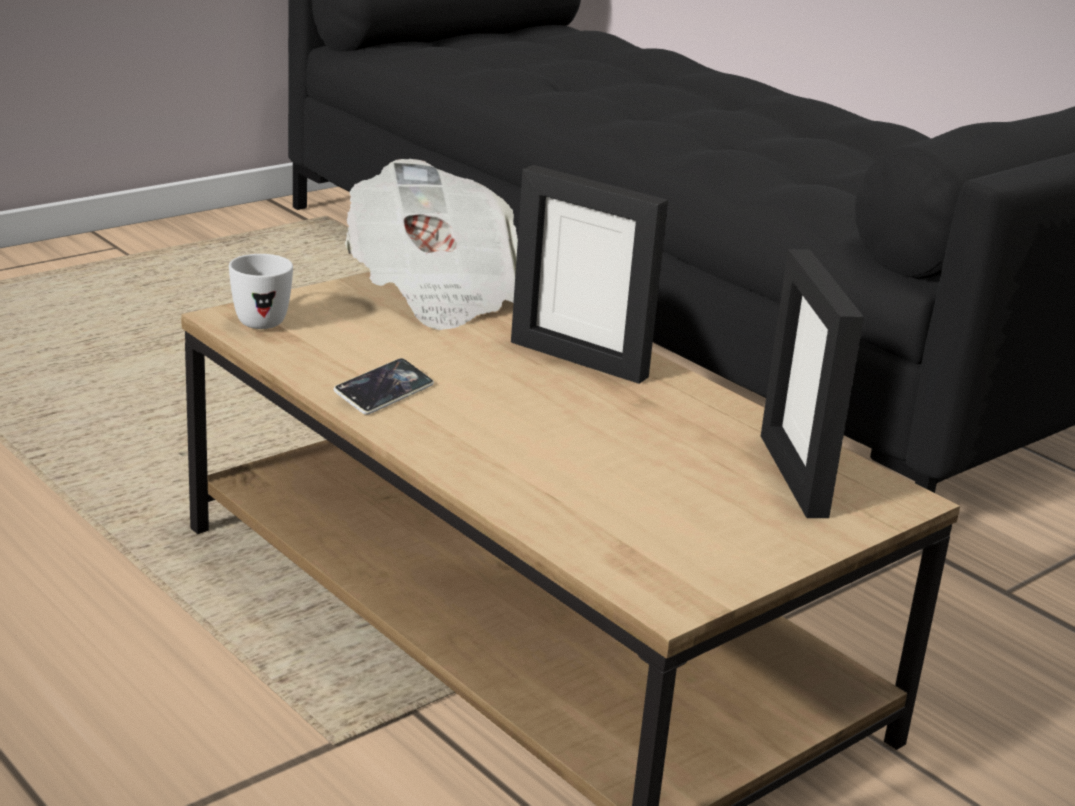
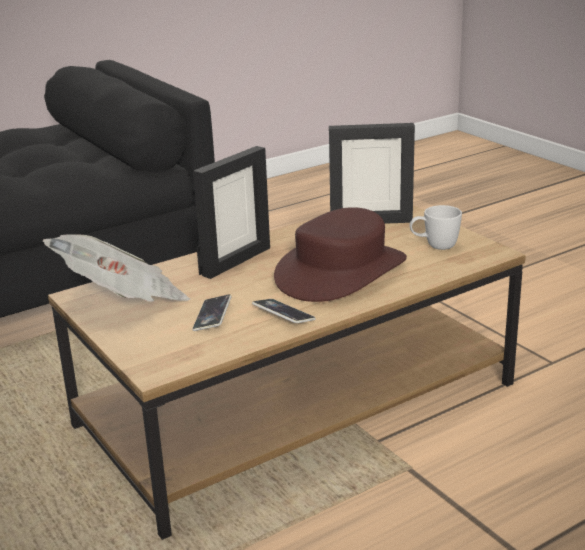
camera: 80 degrees left, 0 degrees up
(260, 319) = (160, 359): white mug -> white mug (434, 247)
(382, 346) = (212, 316): none -> phone
(550, 439) = (340, 271): none -> brown hat

